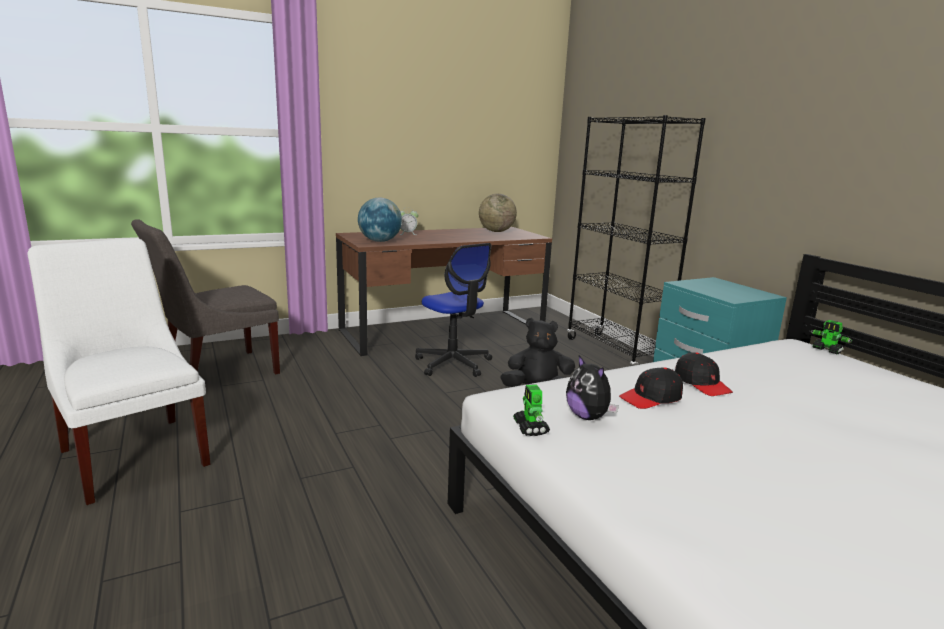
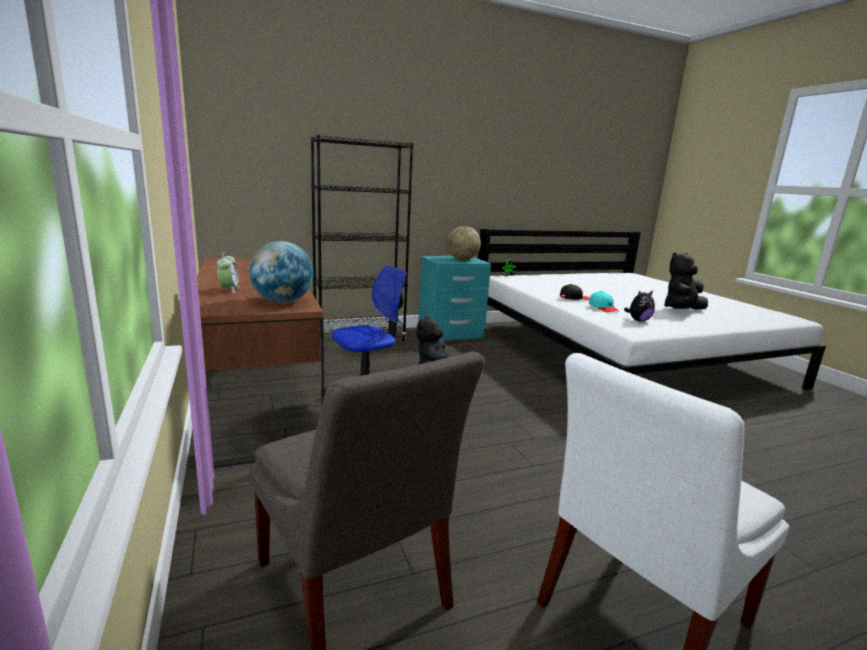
camera: 85 degrees left, 0 degrees up
(496, 231) = (236, 264): globe -> globe (462, 259)
(530, 428) = (664, 331): toy robot -> none
(651, 398) = (603, 308): black cap -> turquoise cap
(761, 495) = (682, 310): none -> black plush toy

